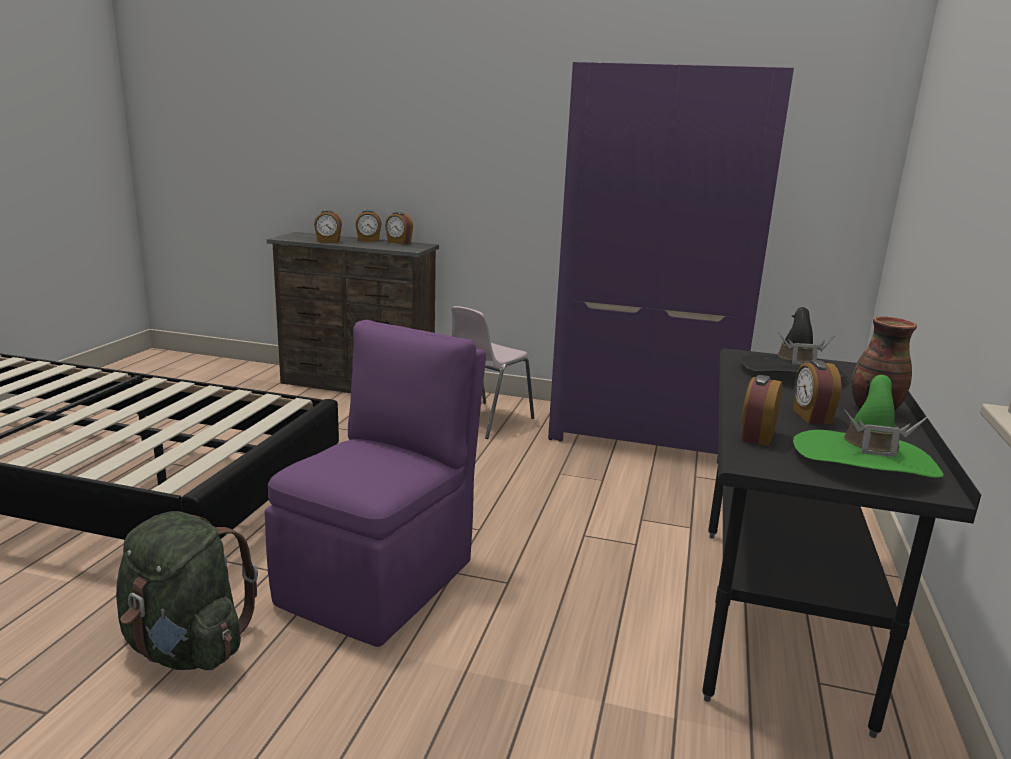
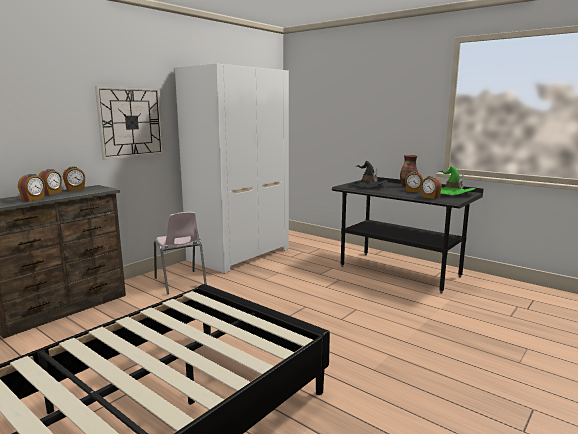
camera: 65 degrees left, 5 degrees down
(186, 648) = (381, 401): green backpack -> none
(381, 580) = (339, 337): purple chair -> none
(502, 160) = (131, 122): none -> wall clock
(644, 432) = (239, 254): purple wardrobe -> white wardrobe

